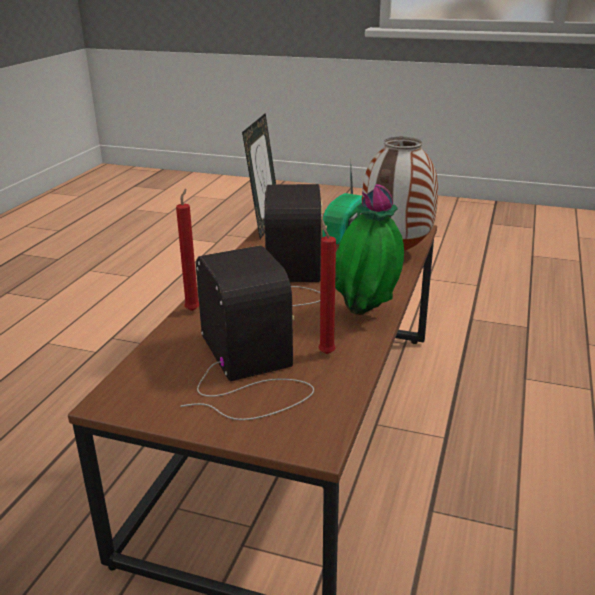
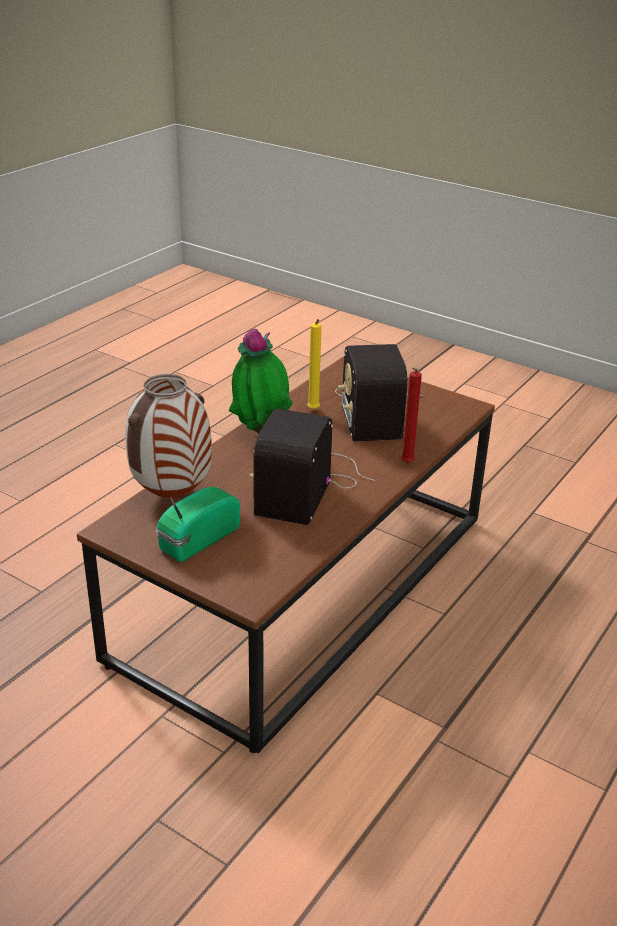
camera: 165 degrees left, 5 degrees up
(264, 224) = (292, 580): picture frame -> none
(325, 352) = (313, 410): red candle -> yellow candle

